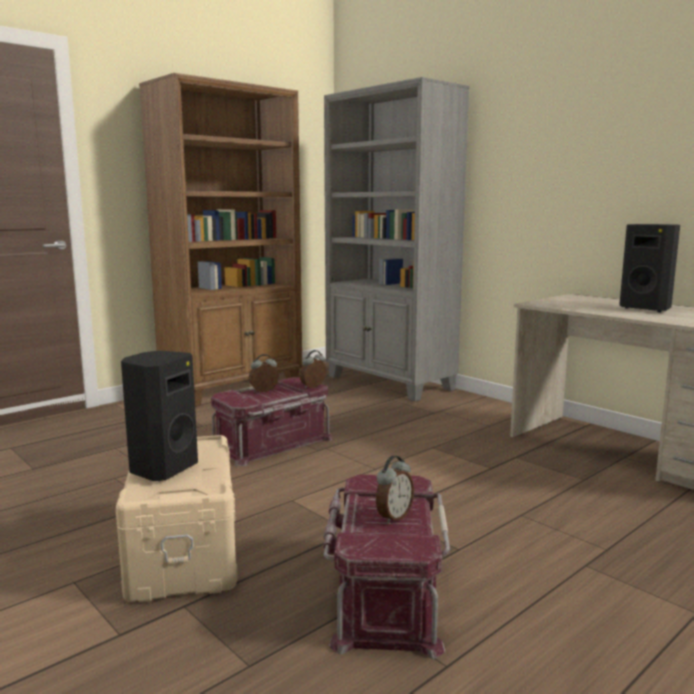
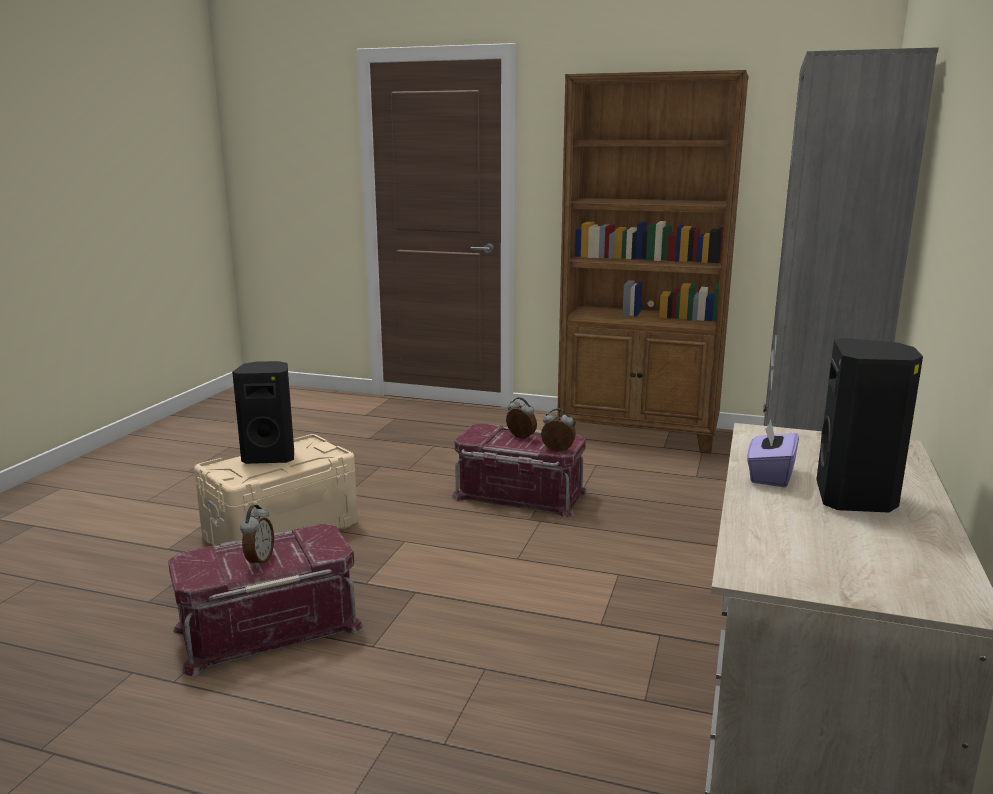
camera: 60 degrees right, 5 degrees up
(393, 517) = (259, 560): alarm clock -> alarm clock turned 90 degrees counterclockwise
(607, 311) = (770, 475): none -> purple tissue box

